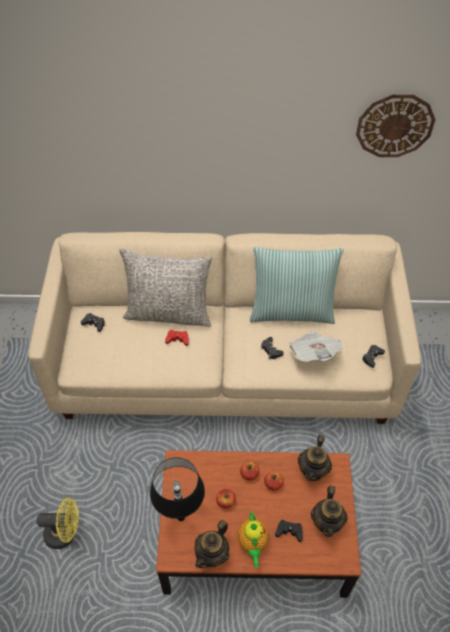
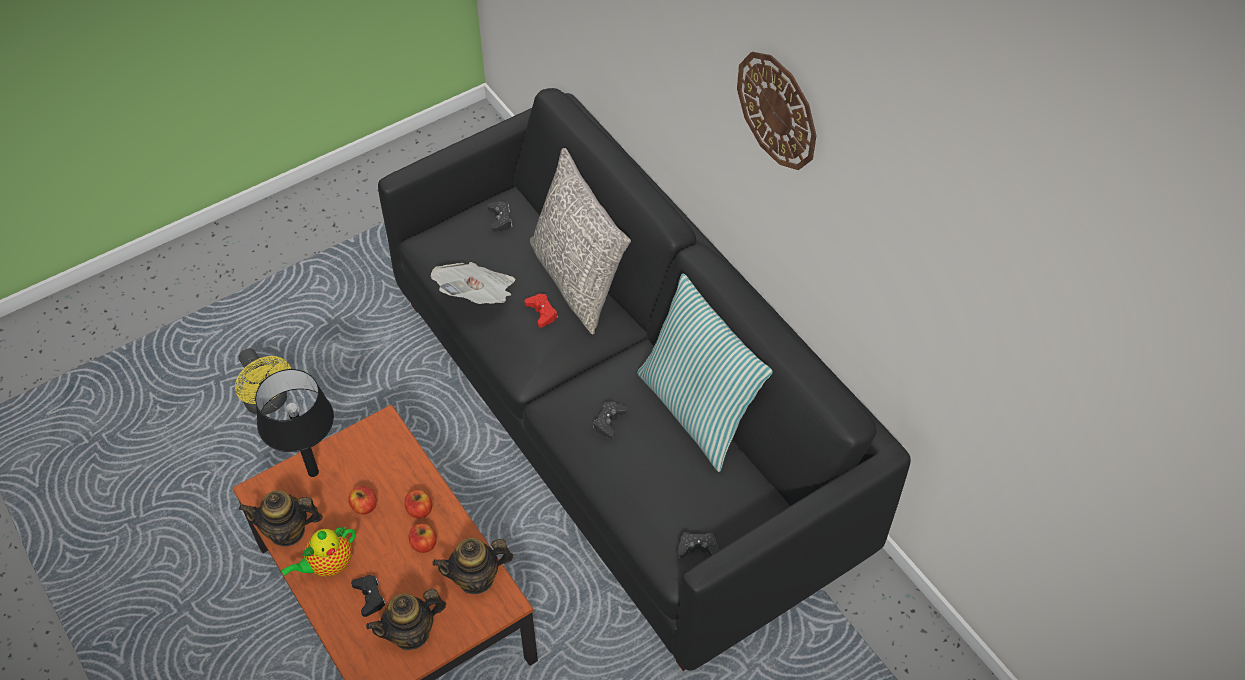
camera: 55 degrees right, 0 degrees up
(225, 365) = (624, 423): beige sofa -> black sofa
(313, 353) = (643, 473): newspaper -> newspaper (477, 296)
(394, 126) = (929, 256): wall clock -> wall clock (777, 110)

